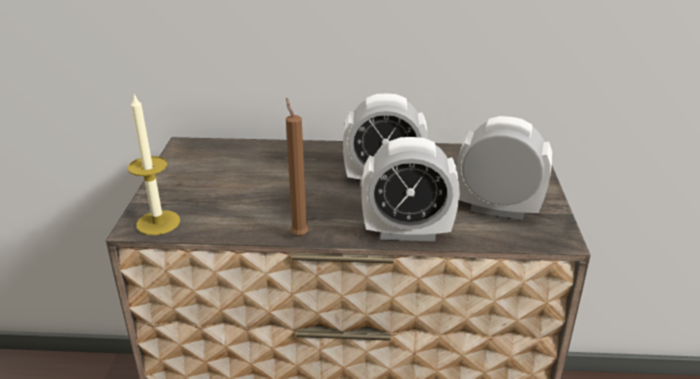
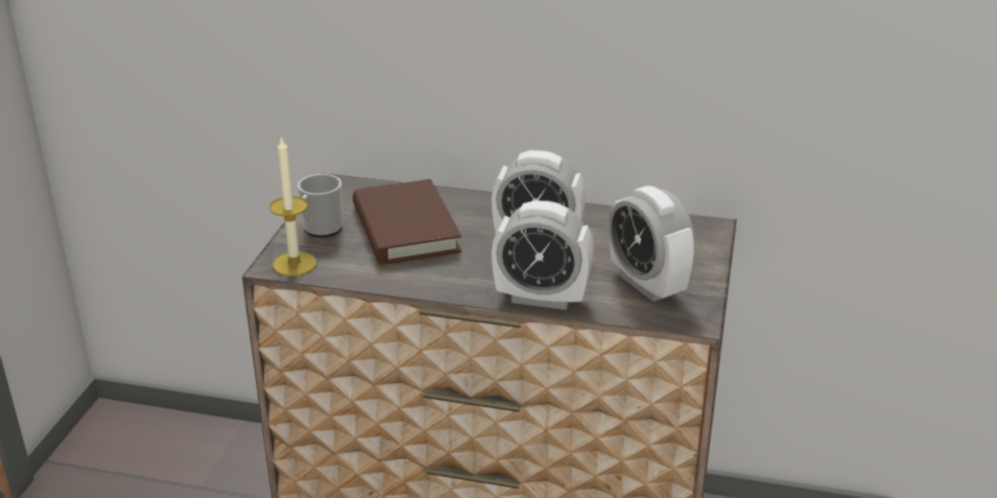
camera: 10 degrees right, 0 degrees up
(178, 187) = (320, 229): none -> mug
(259, 179) = (405, 228): none -> brown book
(298, 234) = (430, 289): brown candle -> none
(497, 209) = (647, 284): alarm clock -> alarm clock turned 150 degrees counterclockwise

